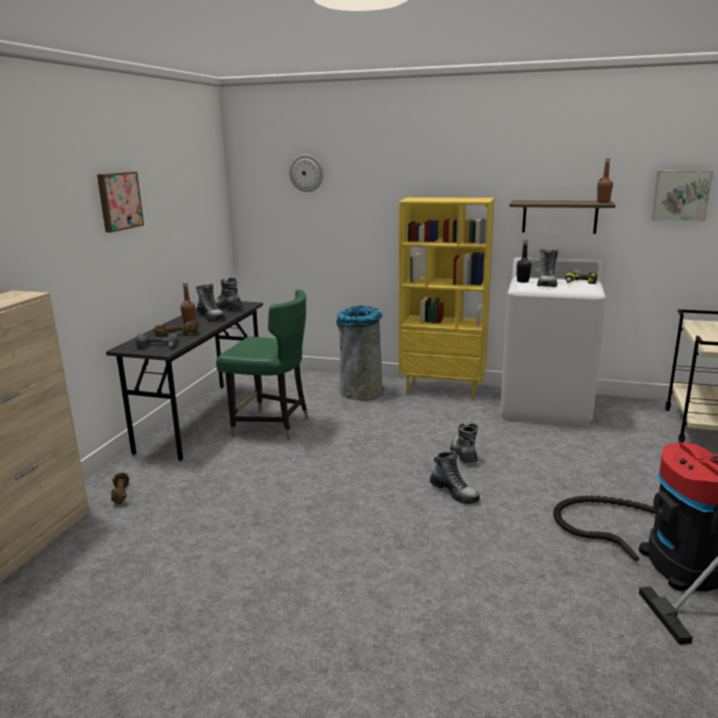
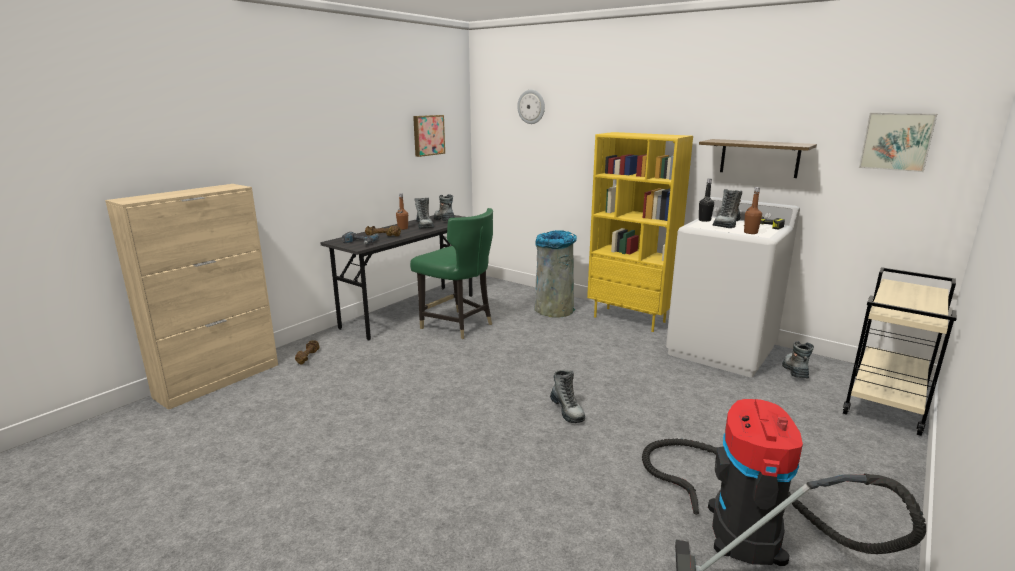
camera: 20 degrees right, 0 degrees up
(118, 201) = (347, 121): picture -> picture (428, 135)
(463, 454) = (603, 379): boot -> boot (795, 371)
(603, 202) = (802, 144): brown bottle -> brown bottle (750, 232)

